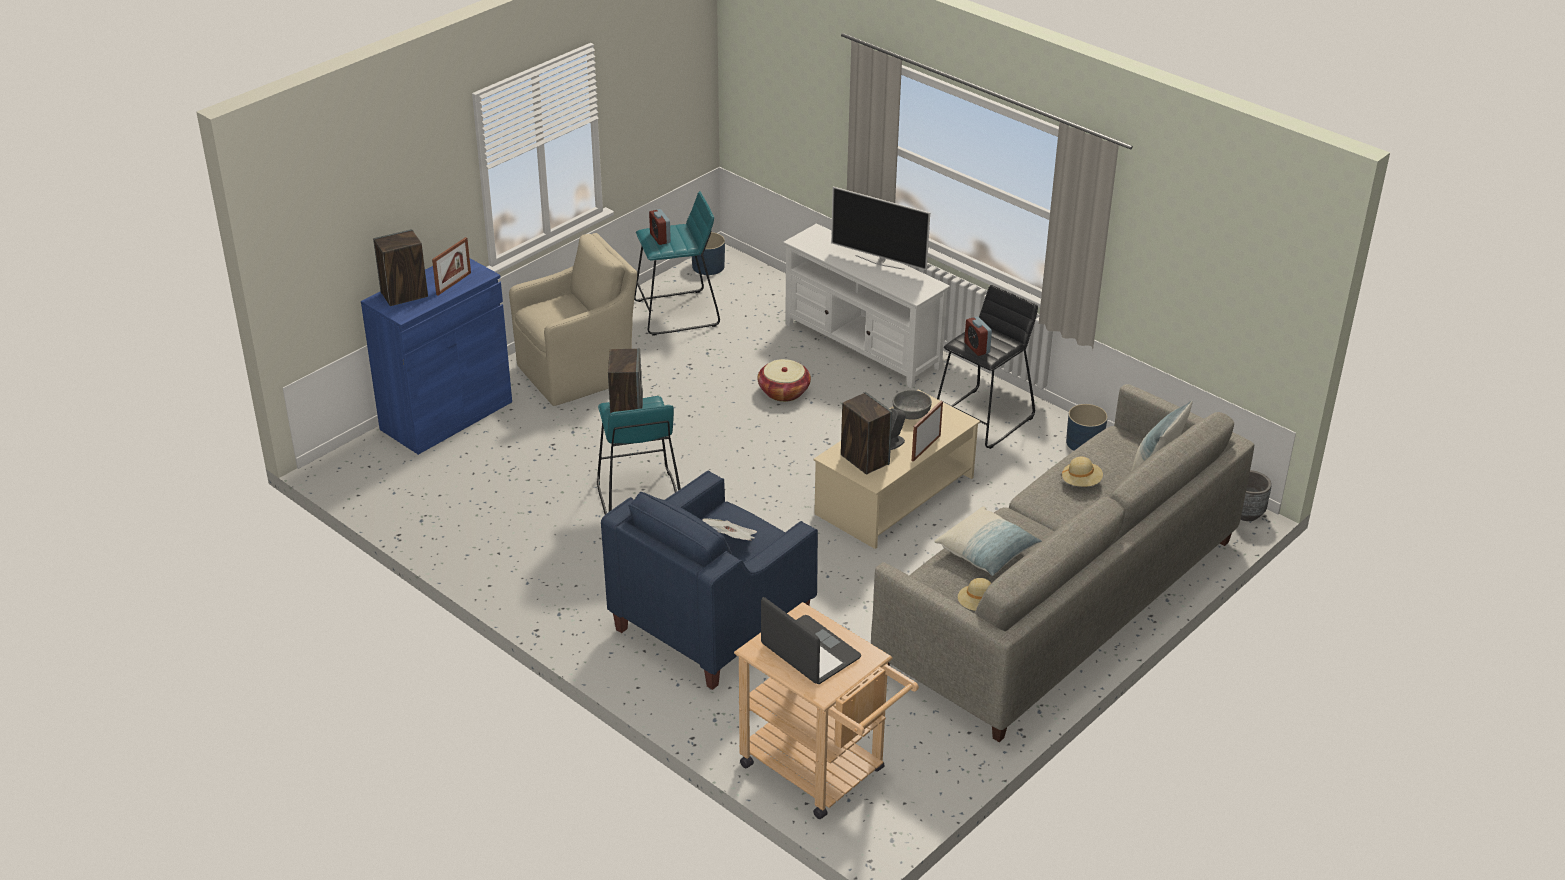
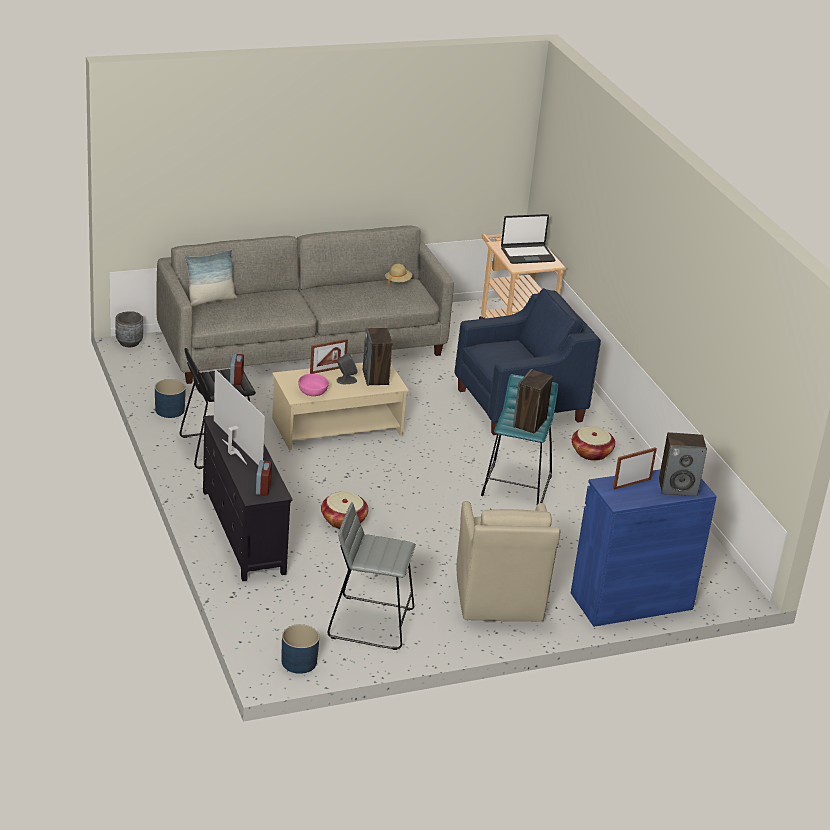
camera: 155 degrees left, 5 degrees down
(578, 372) = (498, 598): beige armchair -> beige armchair turned 90 degrees counterclockwise
(578, 583) = (591, 453): none -> basket
(660, 238) = (391, 553): alarm clock -> alarm clock (263, 488)
(677, 313) = (370, 622): turquoise stool -> grey stool
(731, 540) = (509, 352): newspaper -> none
(809, 652) = (527, 255): laptop -> laptop turned 90 degrees counterclockwise
(862, 346) = (242, 532): white tv stand -> black tv stand
(911, 413) = (313, 391): grey bowl -> pink bowl
(987, 552) = (364, 299): pillow -> none
(1081, 482) = (265, 308): beige hat -> none

